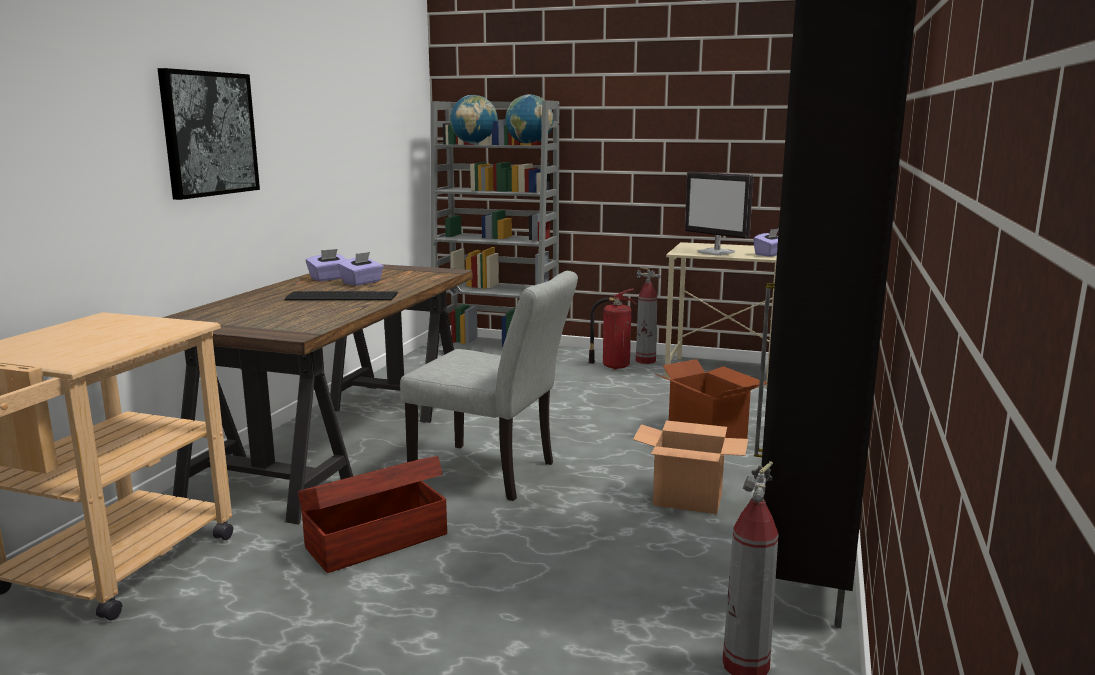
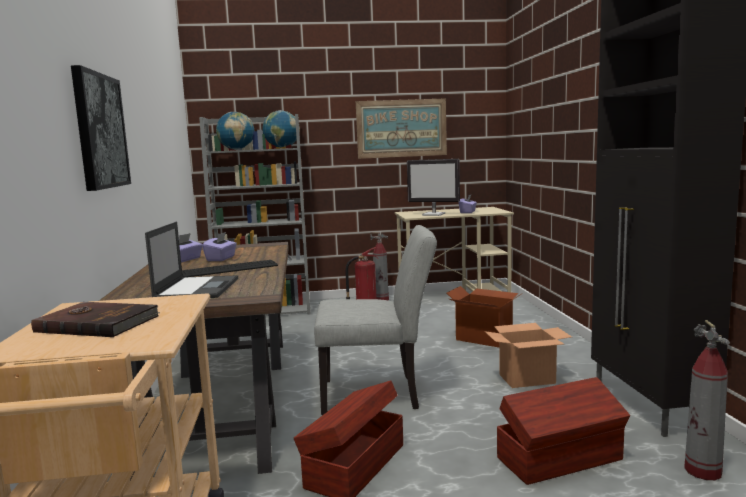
camera: 25 degrees left, 5 degrees down
(81, 337) = (98, 323): none -> brown book
(270, 314) = (197, 288): none -> laptop
(592, 599) = (561, 459): none -> brown storage box
(701, 123) = (401, 128): none -> picture

